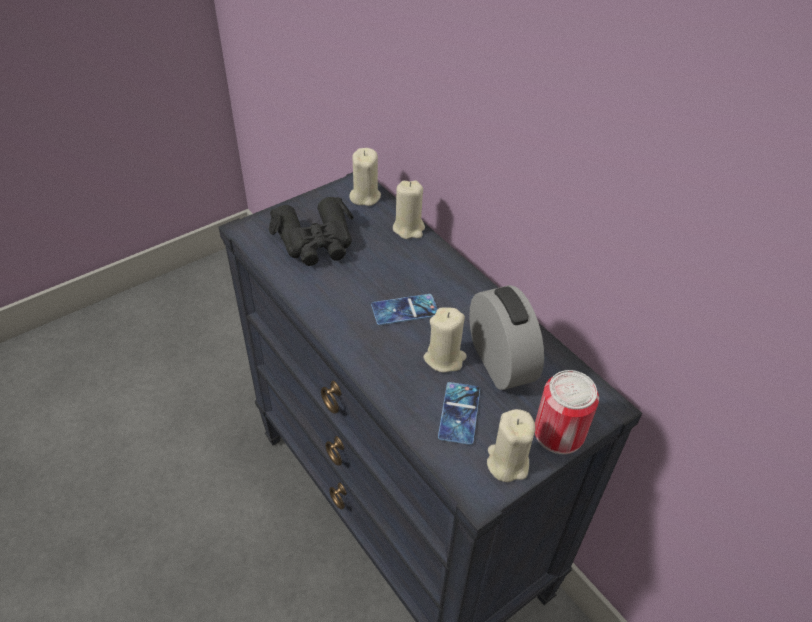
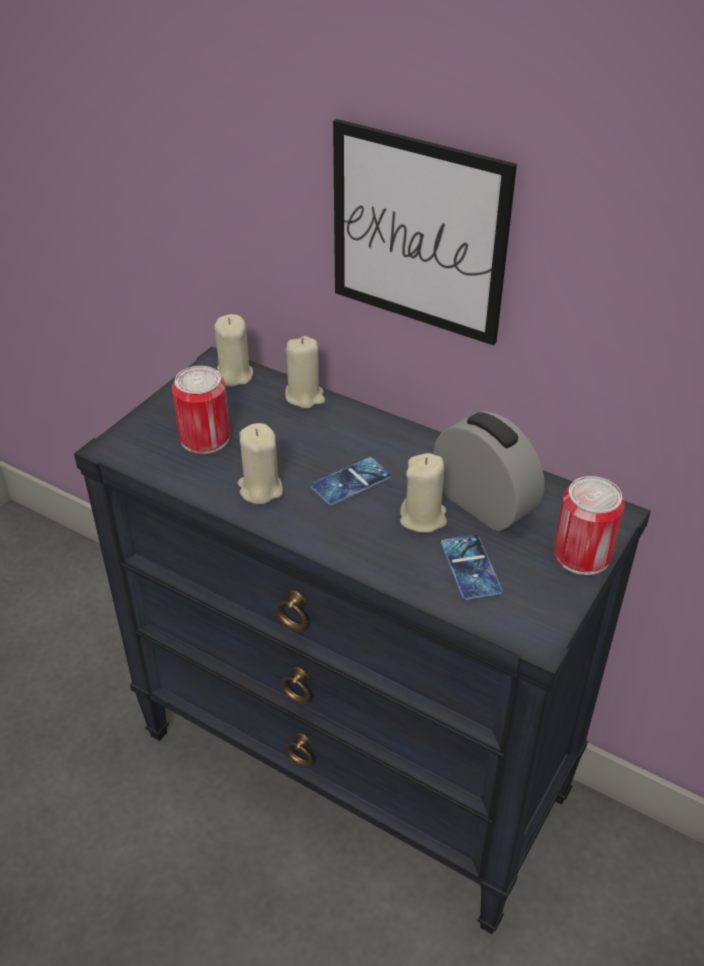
camera: 20 degrees left, 5 degrees down
(316, 241) = (205, 438): black binoculars -> can
(506, 119) = (418, 233): none -> picture
(507, 462) = (547, 599): beige candle -> beige candle (260, 489)

